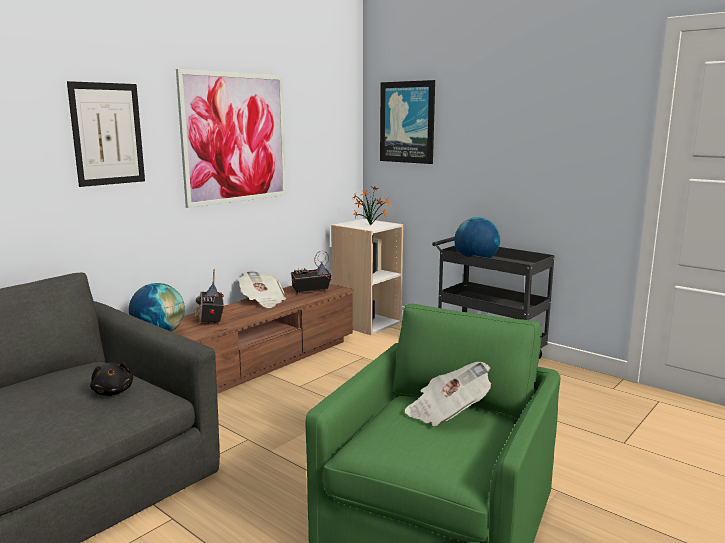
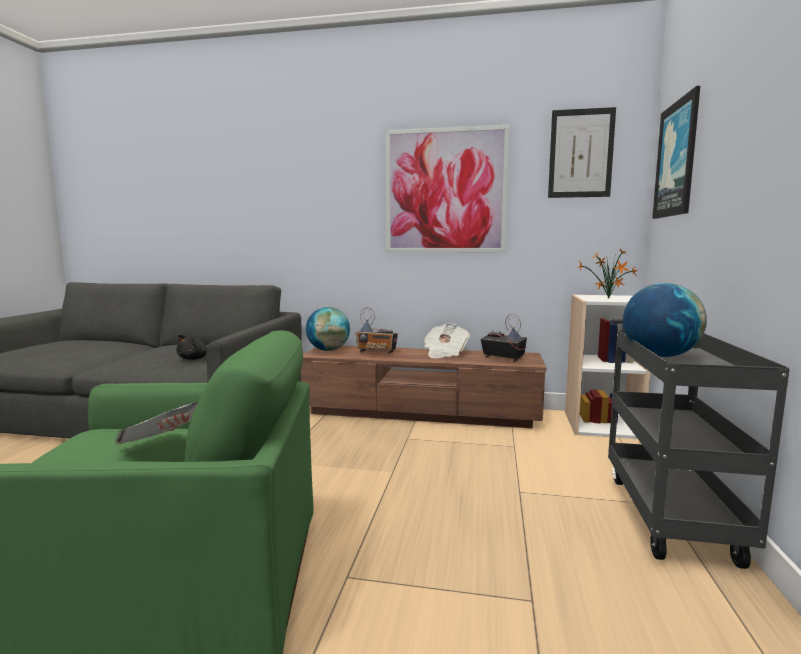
camera: 60 degrees right, 5 degrees down
(107, 134) = (323, 187): picture -> picture (581, 153)
(211, 319) = (377, 352): radio -> radio turned 120 degrees counterclockwise

